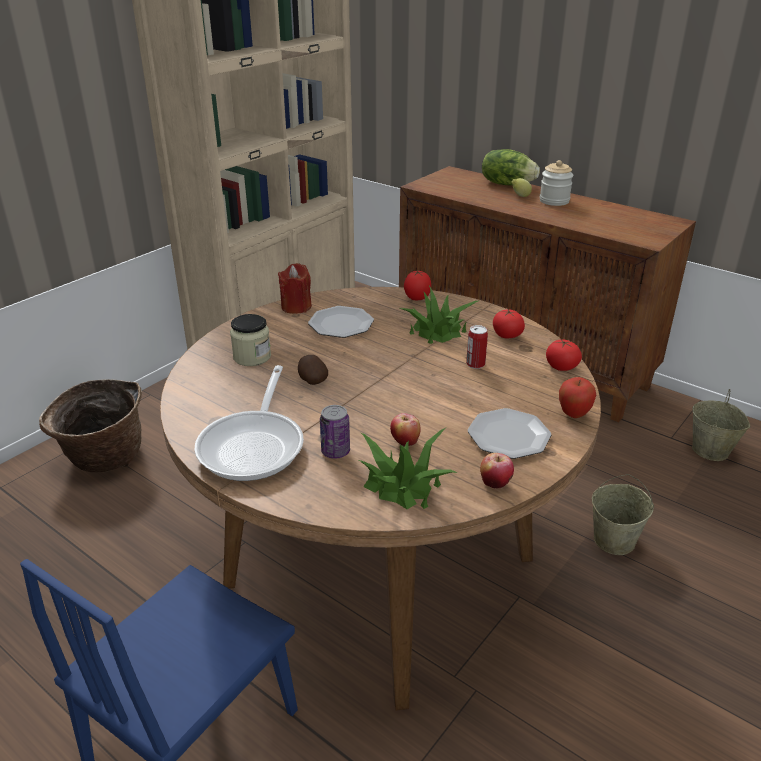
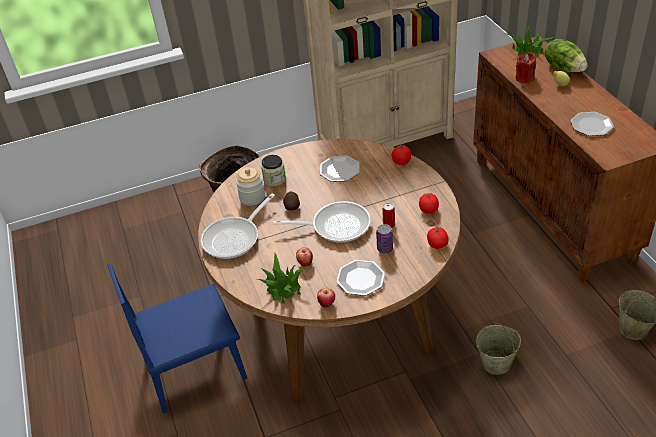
camera: 35 degrees right, 10 degrees up
(296, 307) = (325, 148): red candle -> red candle (524, 78)
(335, 452) = (268, 256): can -> can (385, 248)
(402, 385) = (335, 226): none -> frying pan
(437, 330) = (390, 192): potted plant -> potted plant (527, 49)
(554, 201) = (581, 96): jar -> jar (252, 197)
(573, 414) = (410, 279): apple -> none
(595, 220) = (592, 125): none -> plate

